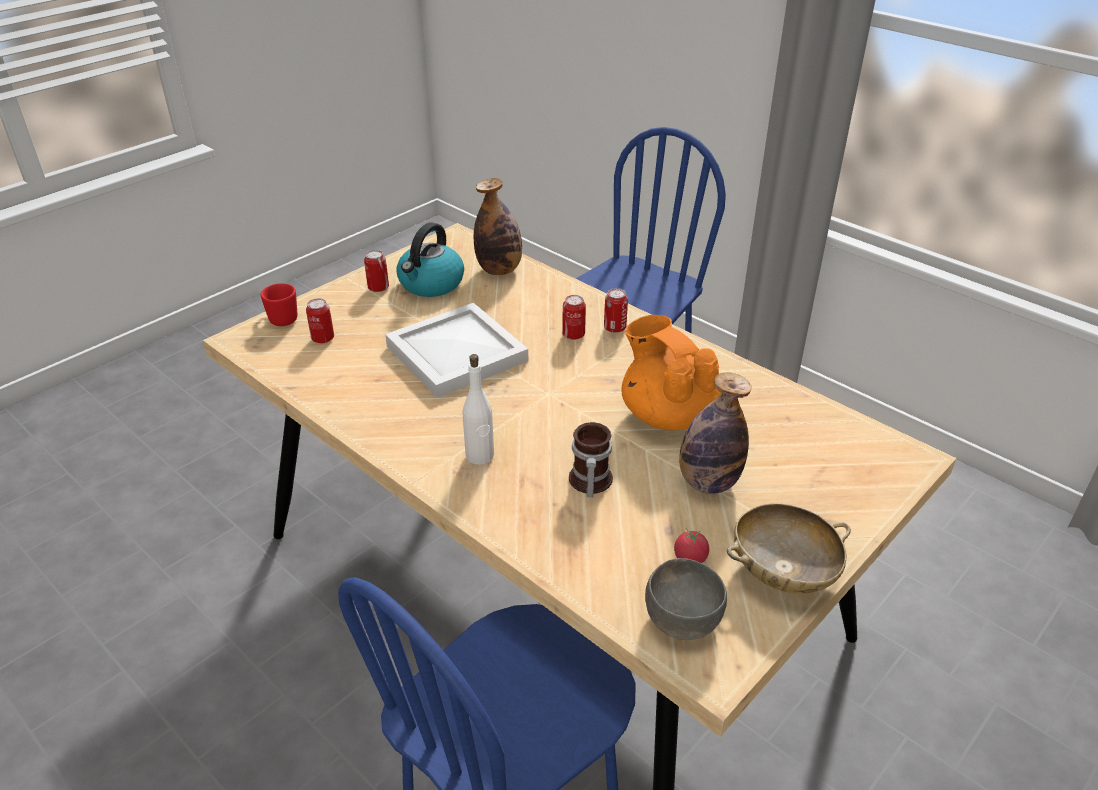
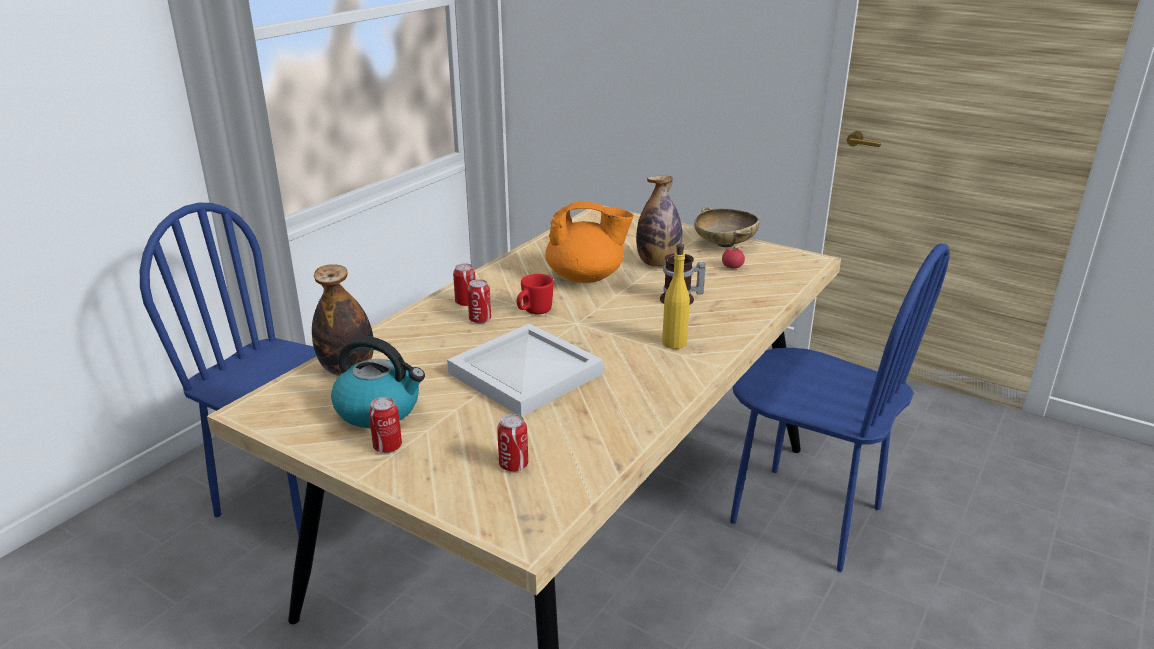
camera: 100 degrees left, 10 degrees down
(281, 318) = (469, 512): red mug -> red mug (534, 312)
(480, 456) = (674, 343): white bottle -> yellow bottle
(668, 414) = (586, 277): orange teapot -> orange teapot turned 135 degrees counterclockwise
(682, 618) = (782, 268): grey bowl -> none

